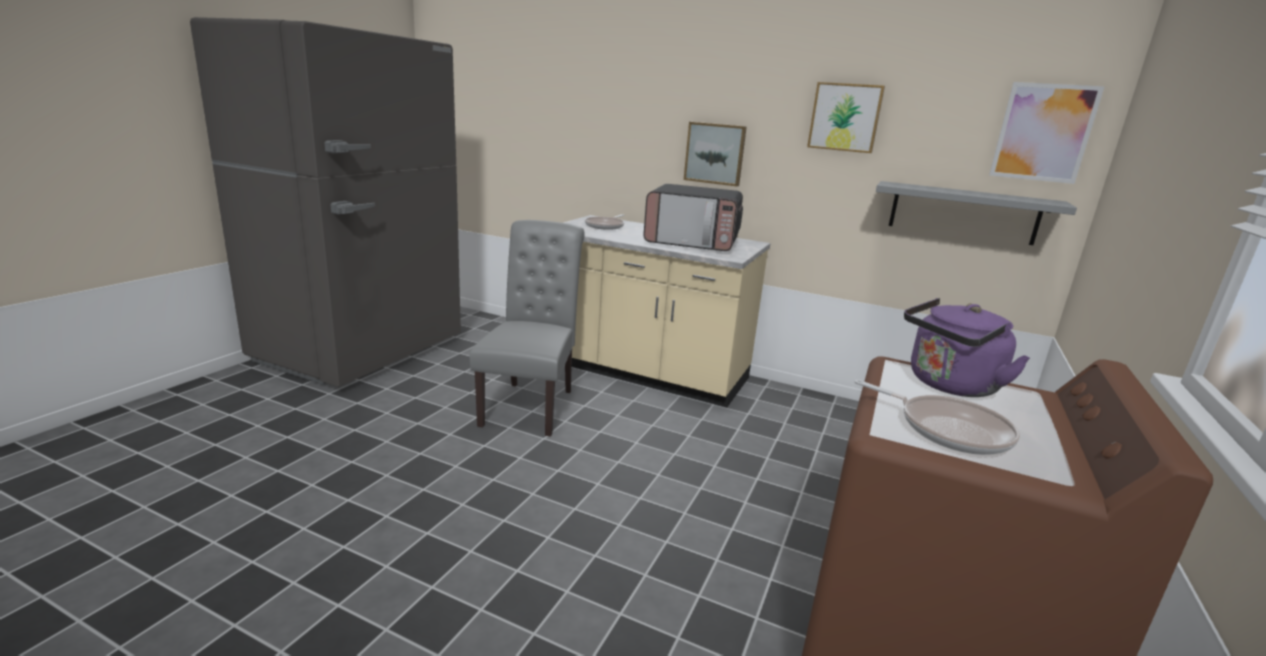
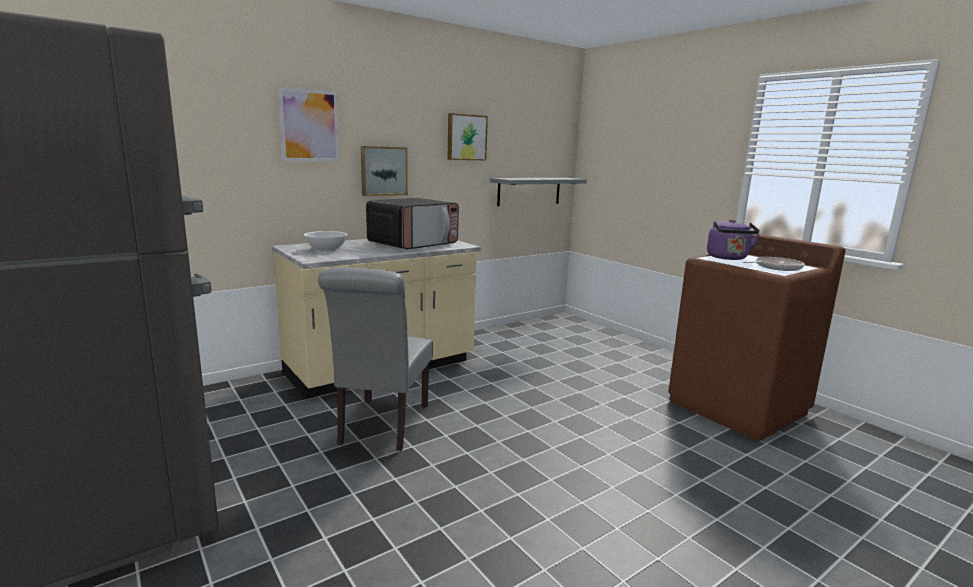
camera: 60 degrees left, 5 degrees down
(531, 404) = (381, 427): grey chair -> grey chair turned 120 degrees counterclockwise
(606, 226) = (326, 249): frying pan -> white bowl
(1043, 133) = (554, 142): picture -> picture (309, 125)

